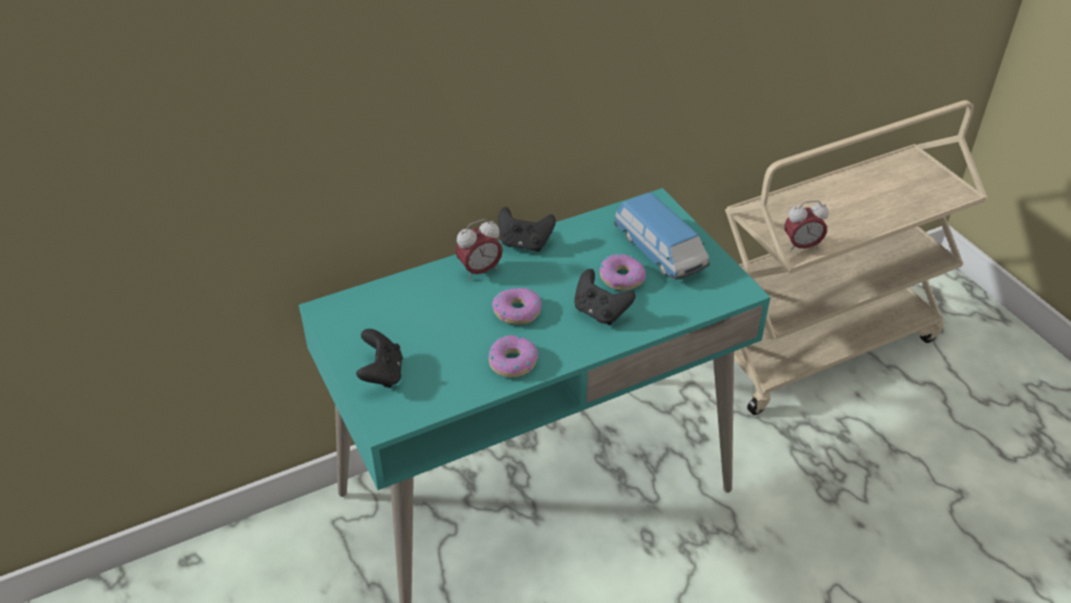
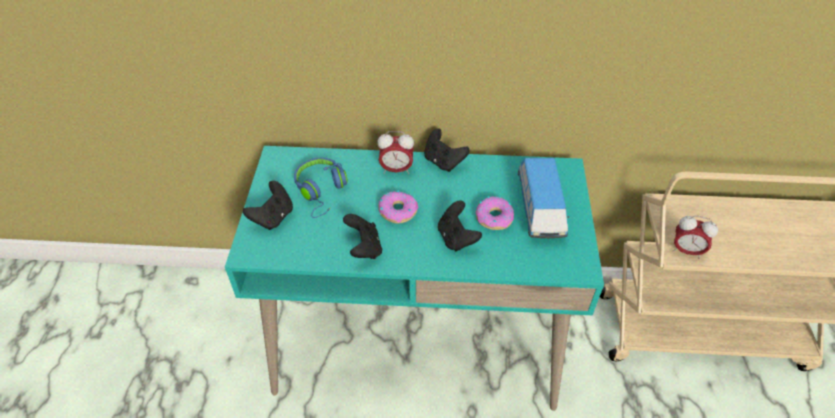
camera: 30 degrees right, 5 degrees up
(415, 325) = (322, 191): none -> blue headphones
(512, 362) = (364, 248): donut -> black game controller

